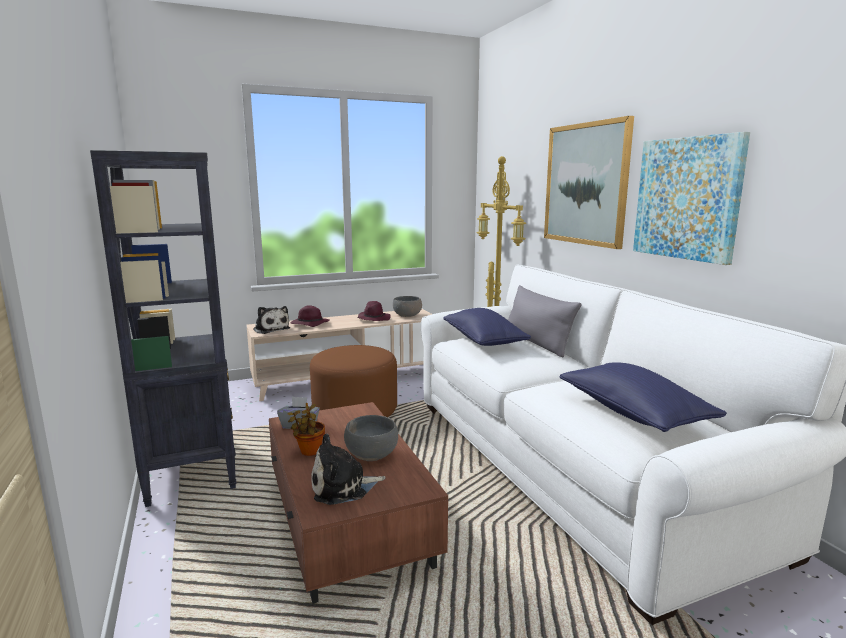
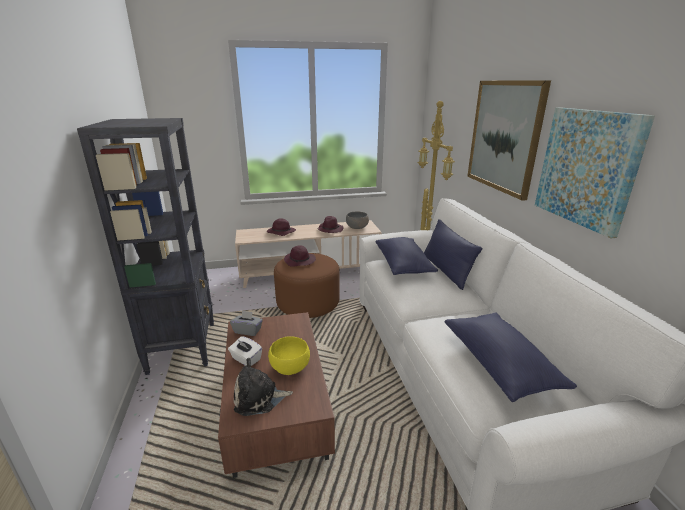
camera: 10 degrees right, 10 degrees up
(271, 329) = (251, 236): plush toy -> none
(309, 452) = (246, 359): potted plant -> white tissue box
(344, 352) = (300, 261): none -> purple hat
(371, 454) = (290, 367): grey bowl -> yellow bowl
(536, 343) = (446, 270): grey pillow -> blue pillow

